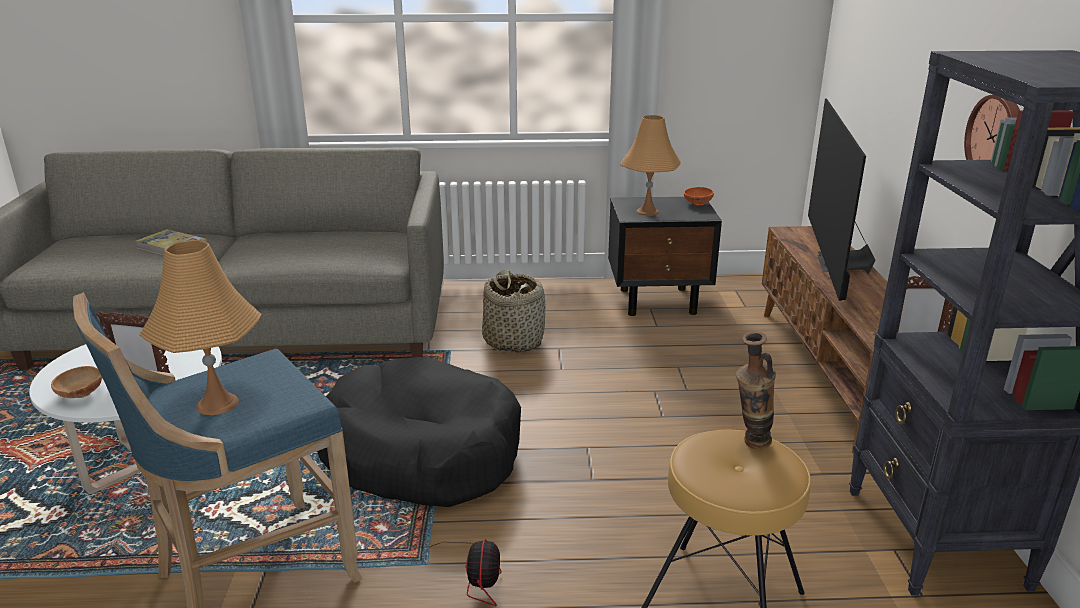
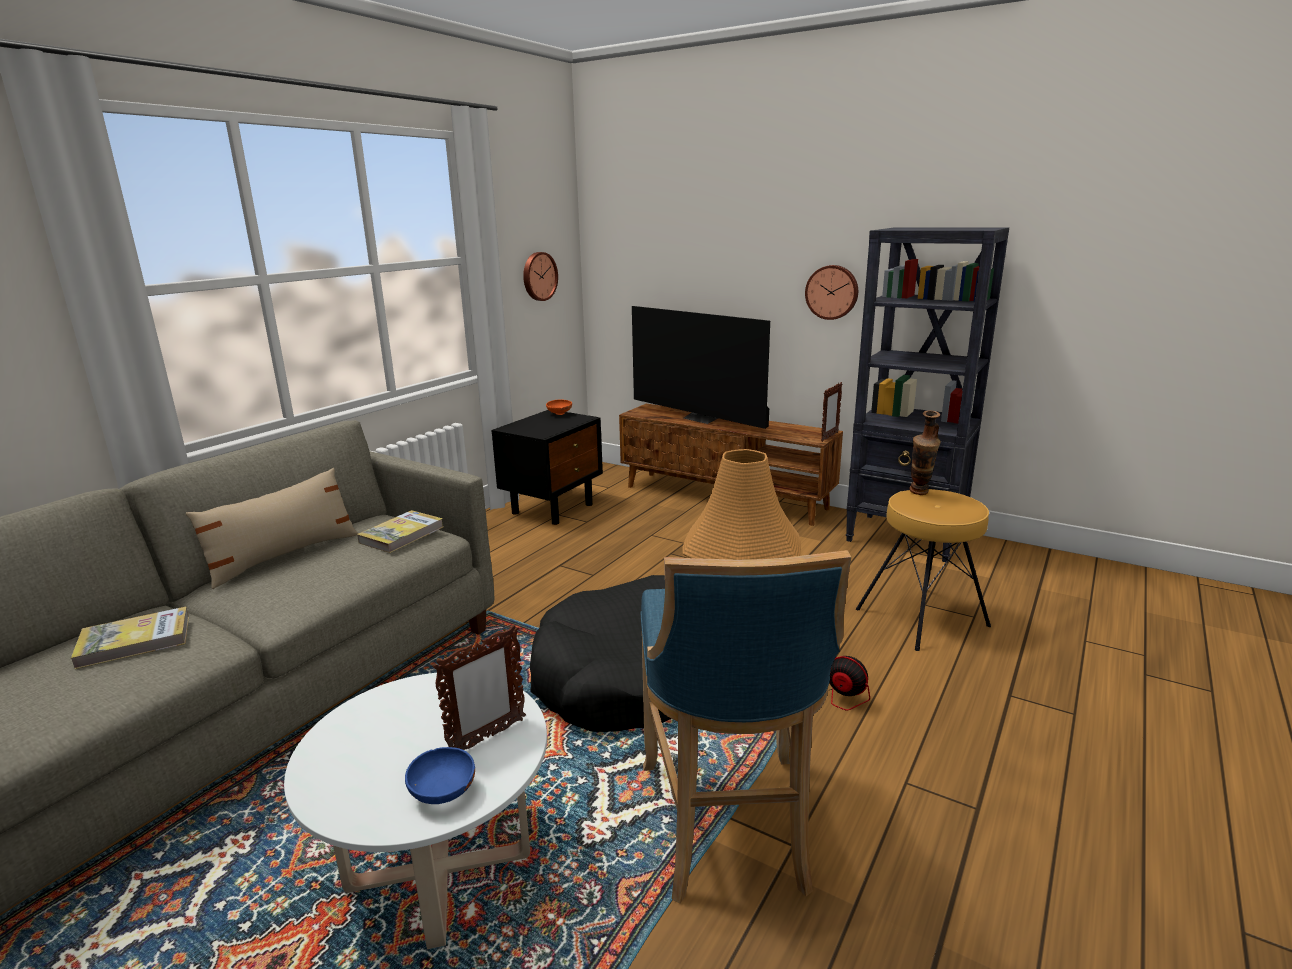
camera: 55 degrees left, 5 degrees down
(80, 395) = (443, 794): brown bowl -> blue bowl
(305, 234) = (284, 556): none -> beige pillow
(370, 250) = (402, 534): none -> book
(513, 340) = (518, 579): basket -> none
(647, 212) = (543, 428): orange table lamp -> none
(743, 43) = (538, 276): none -> wall clock

